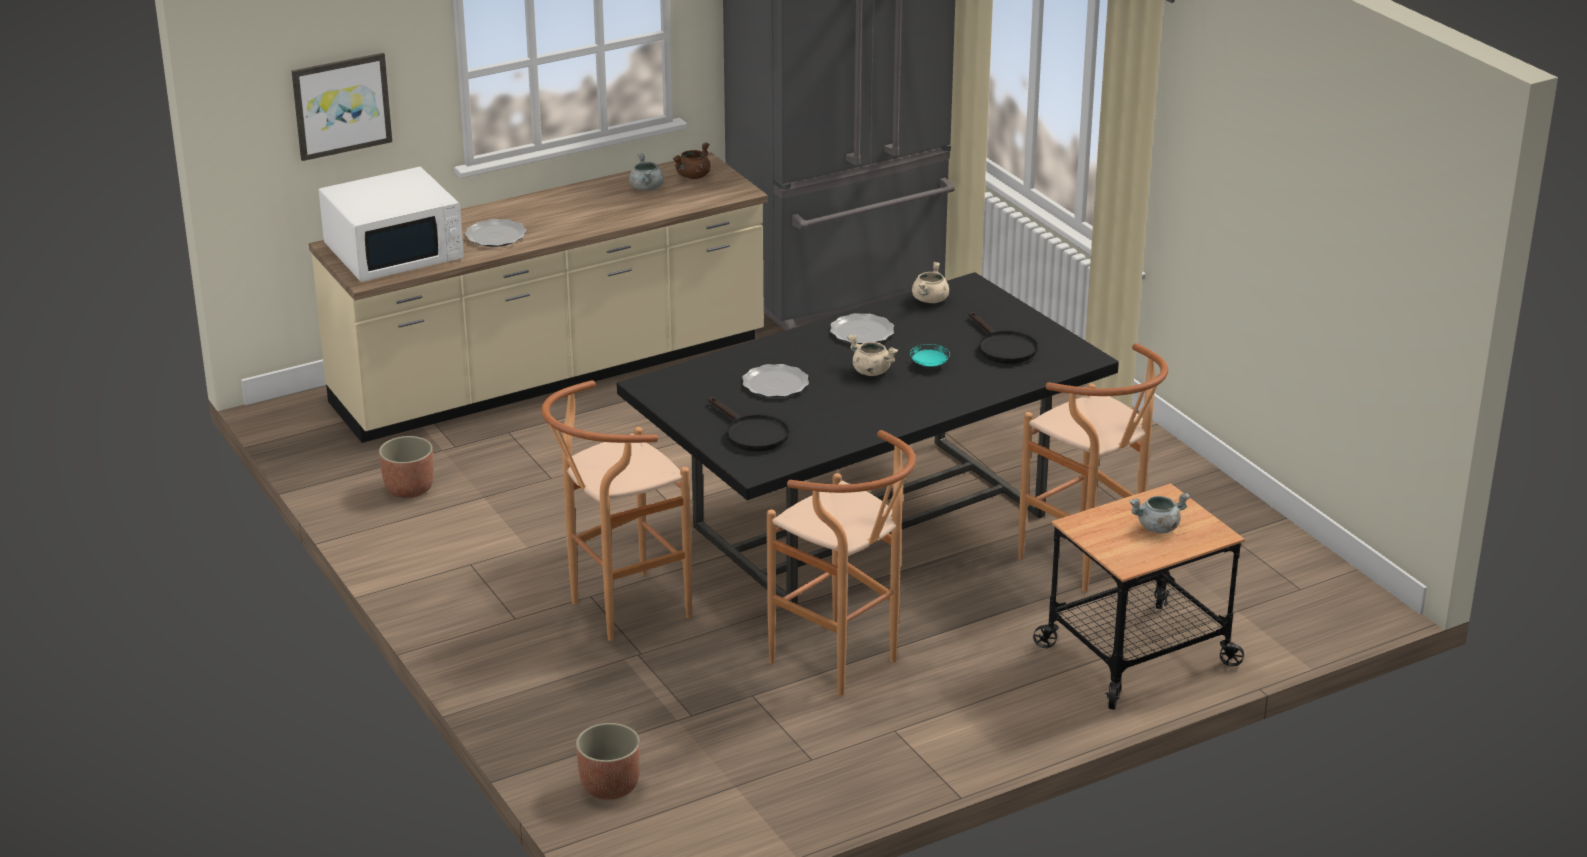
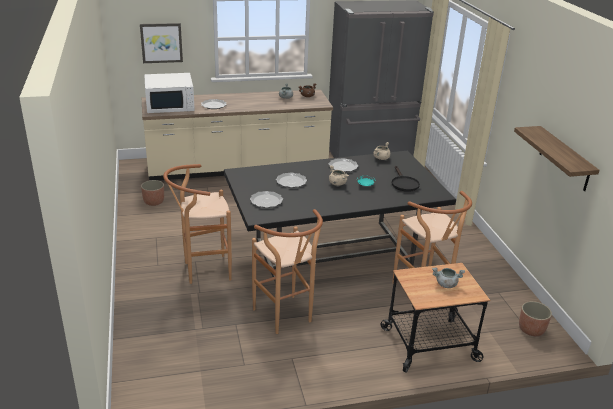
camera: 15 degrees right, 0 degrees up
(610, 786) = (143, 356): planter -> planter (531, 329)
(751, 433) = (266, 201): black frying pan -> plate
(1319, 249) = (564, 159): none -> shelf

